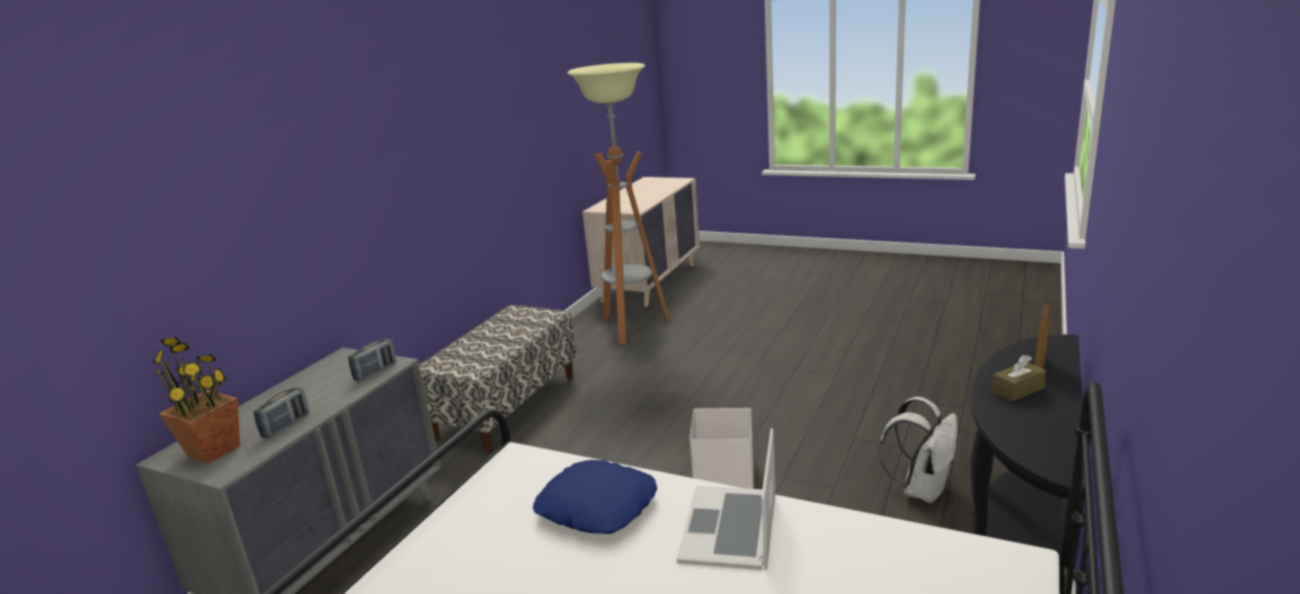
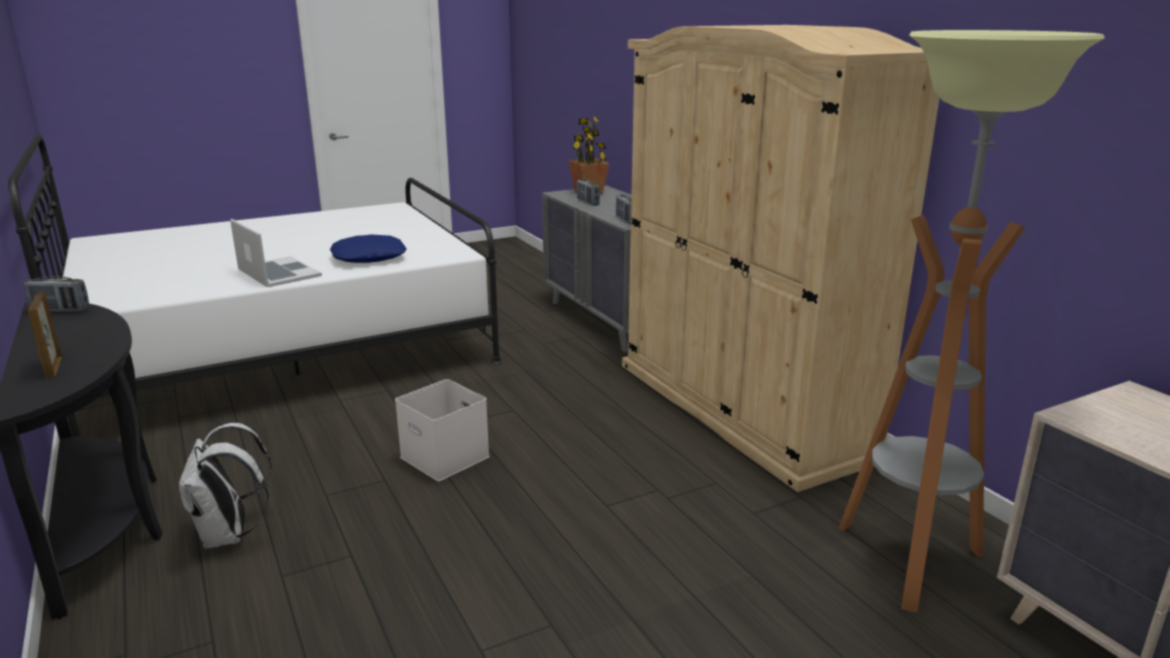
camera: 125 degrees right, 0 degrees up
(507, 407) = (741, 408): bench -> beige wardrobe
(1017, 390) = (80, 342): brown tissue box -> none
(1039, 451) = (60, 310): none -> radio

